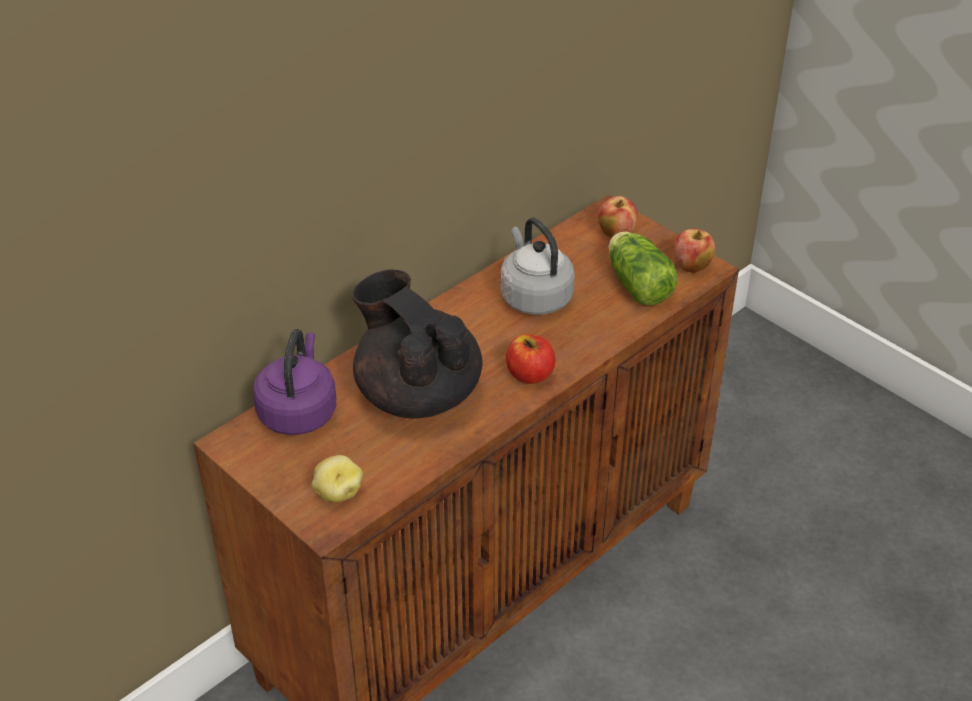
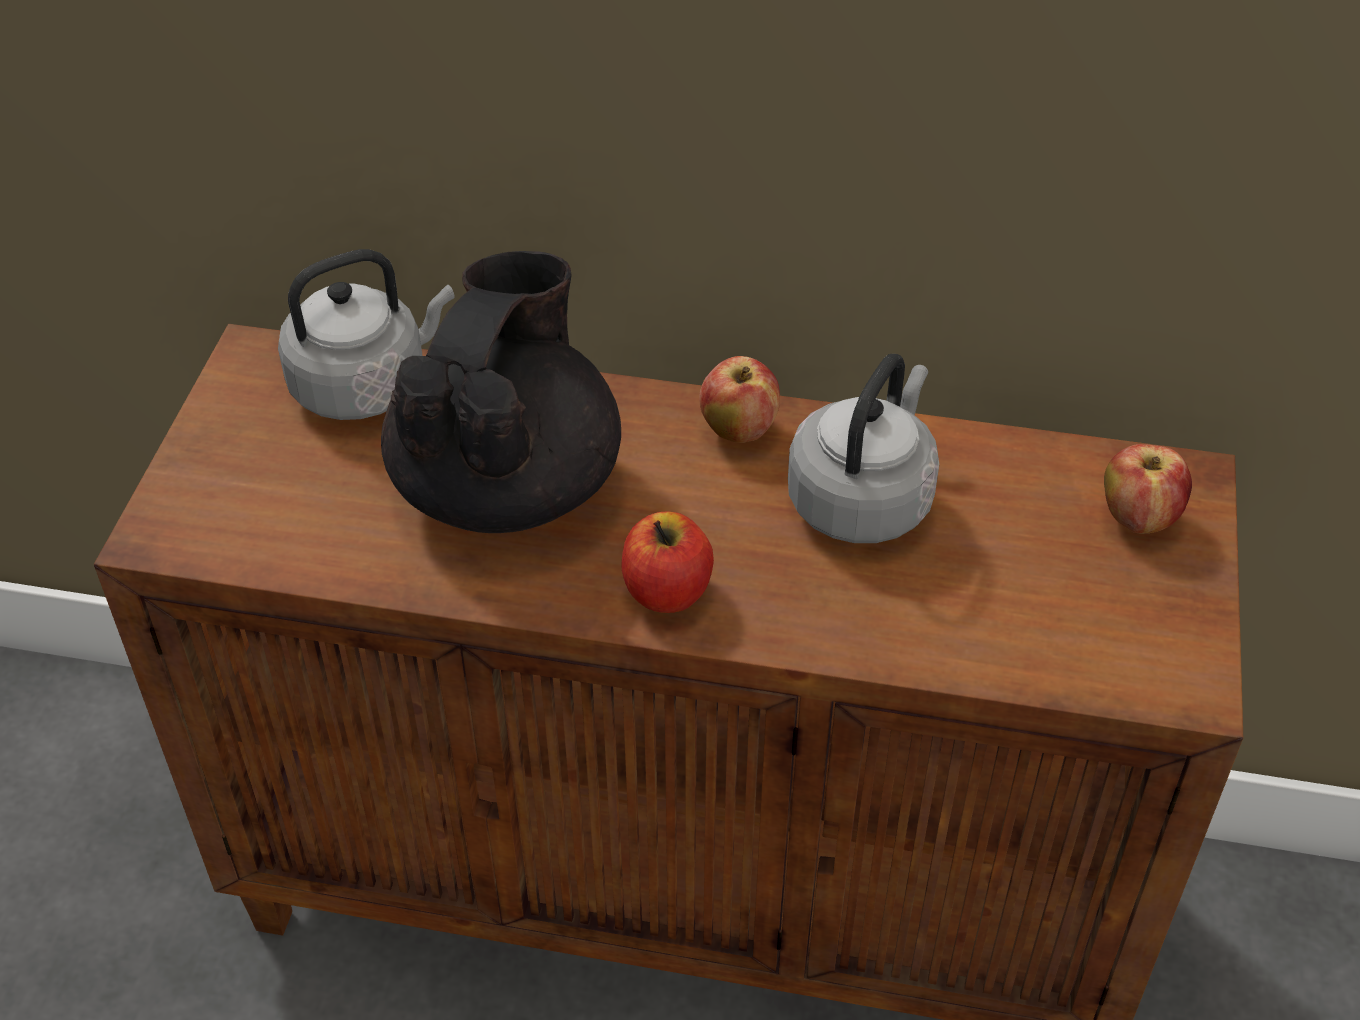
camera: 55 degrees right, 5 degrees up
(298, 411) = (366, 385): purple kettle -> grey kettle
(337, 492) = (231, 511): potato -> none
(636, 283) = (1037, 610): lettuce -> none
(691, 267) = (1166, 665): apple -> apple (738, 430)

